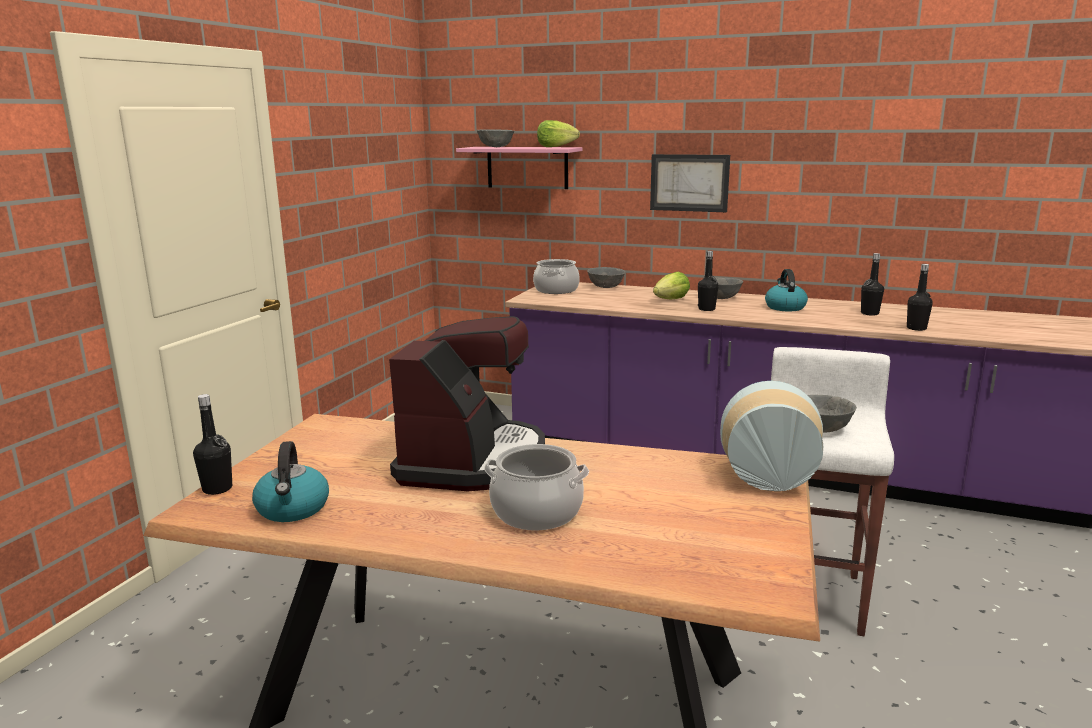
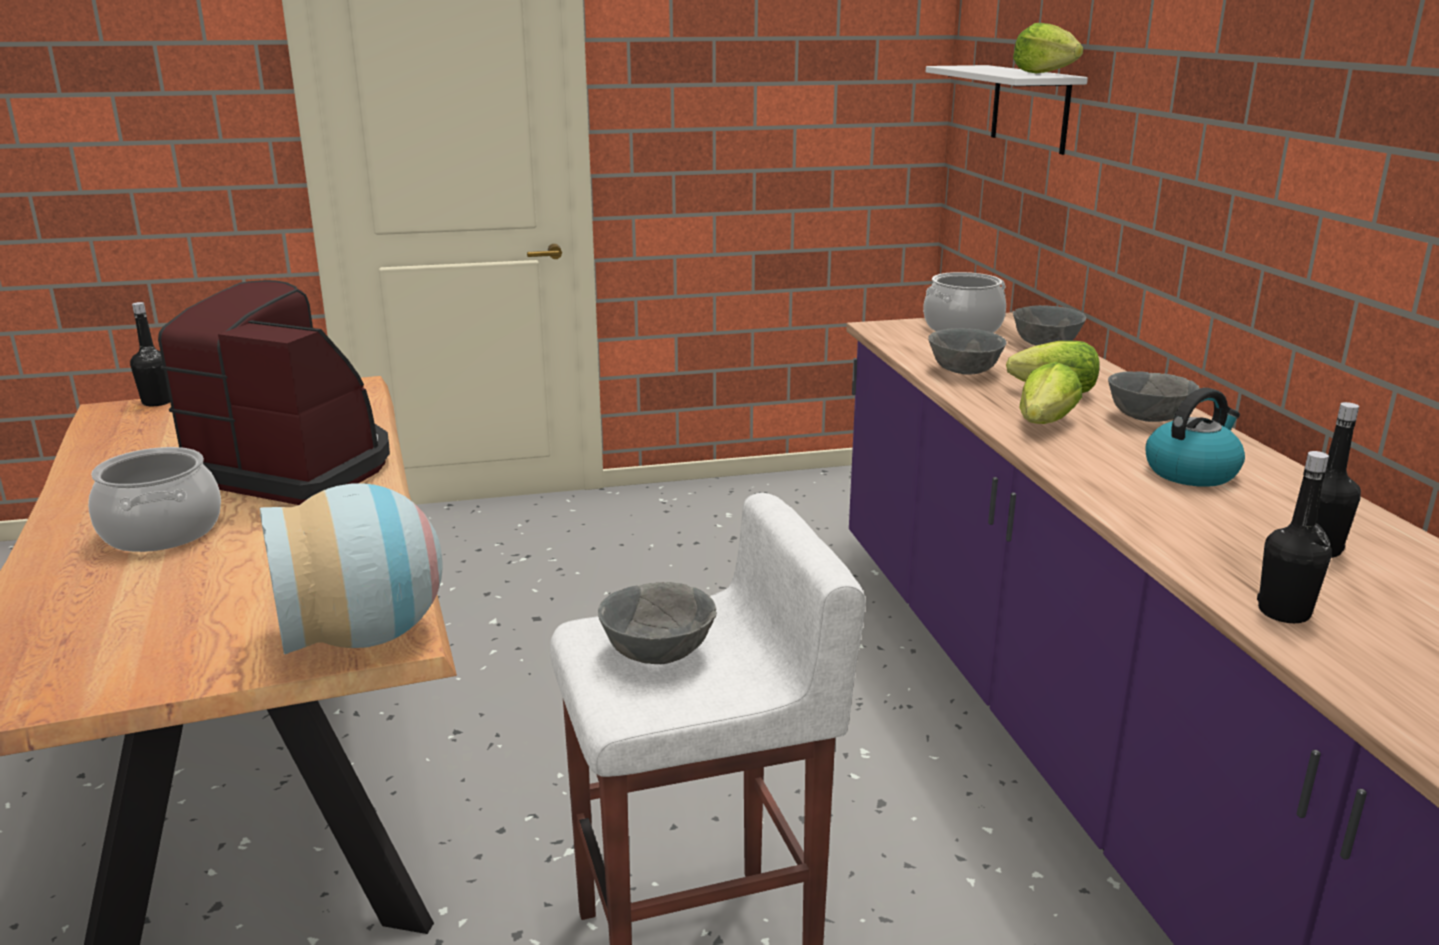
camera: 55 degrees right, 5 degrees up
(293, 509) = (124, 438): kettle -> none
(472, 460) = (295, 468): coffee machine -> coffee machine turned 135 degrees counterclockwise
(496, 147) = (980, 68): grey bowl -> grey bowl (965, 371)
(527, 167) = (1030, 108): pink shelf -> white shelf
(689, 183) = (1203, 168): picture -> none
(706, 309) = (1045, 423): black bottle -> lettuce

